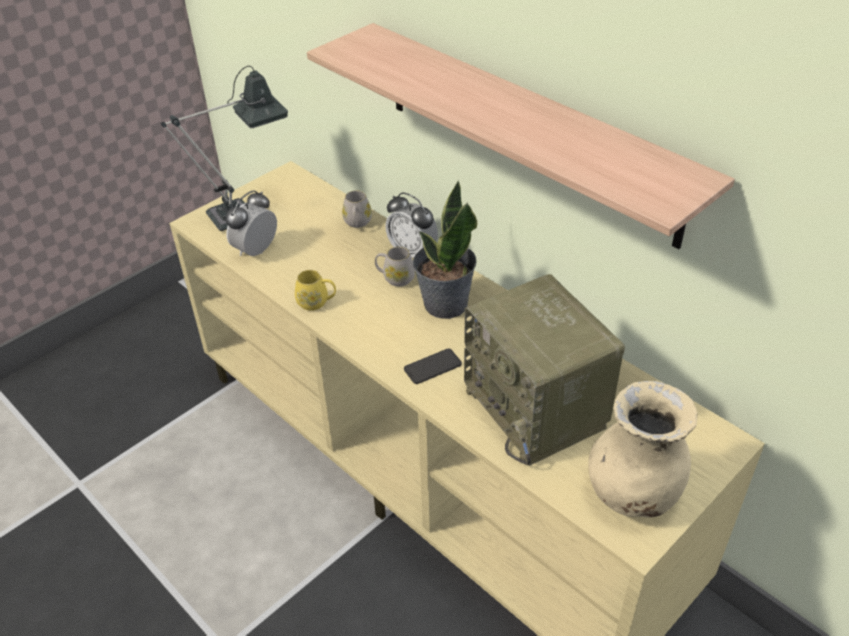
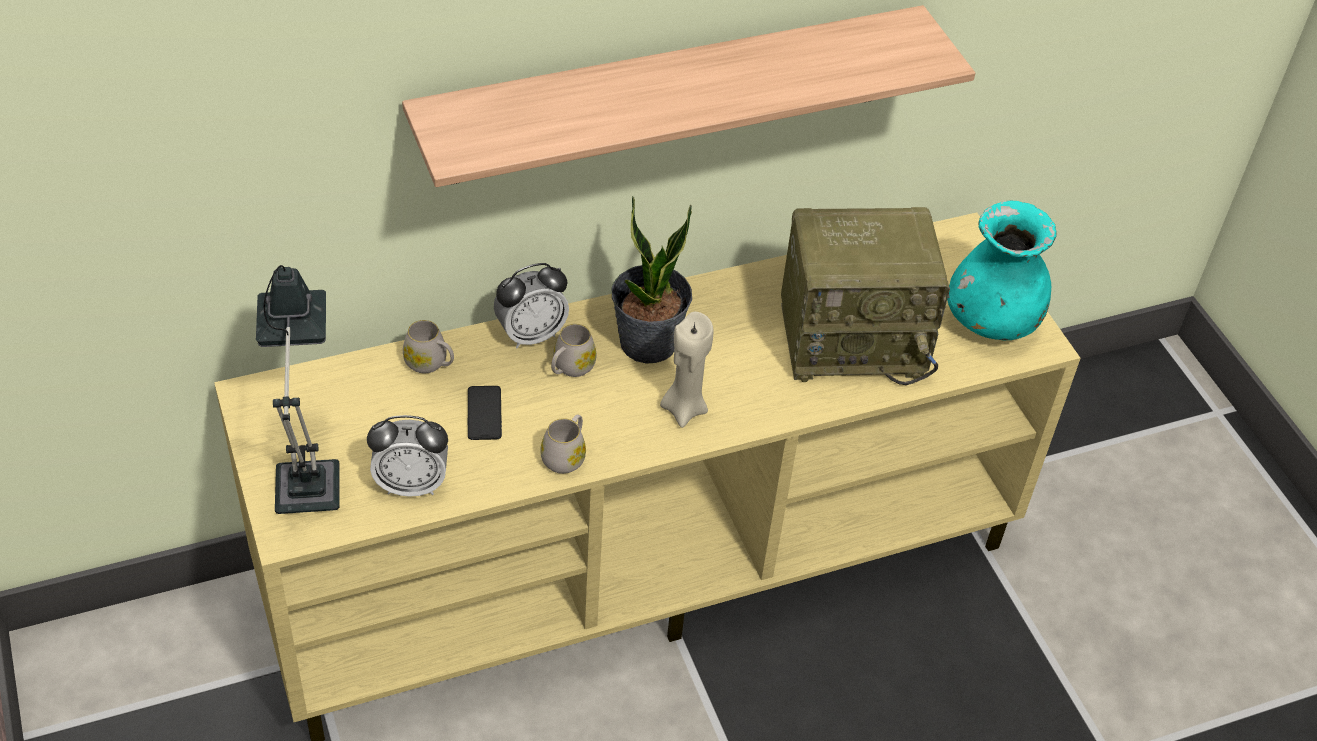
camera: 70 degrees left, 5 degrees up
(256, 251) = (411, 484): alarm clock -> alarm clock turned 60 degrees counterclockwise
(316, 302) = (566, 456): yellow mug -> white mug
(396, 341) = (684, 408): none -> beige candle
(432, 367) = (745, 393): phone -> phone (484, 413)
(634, 492) = (991, 321): beige vase -> turquoise vase

